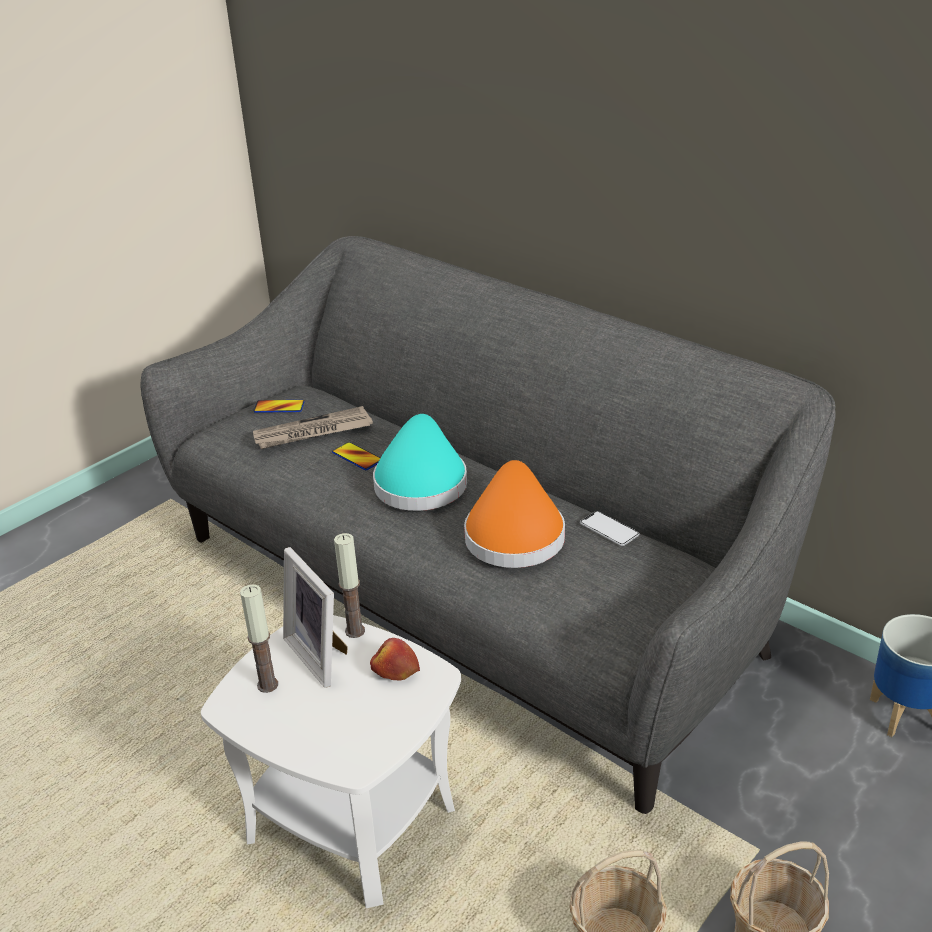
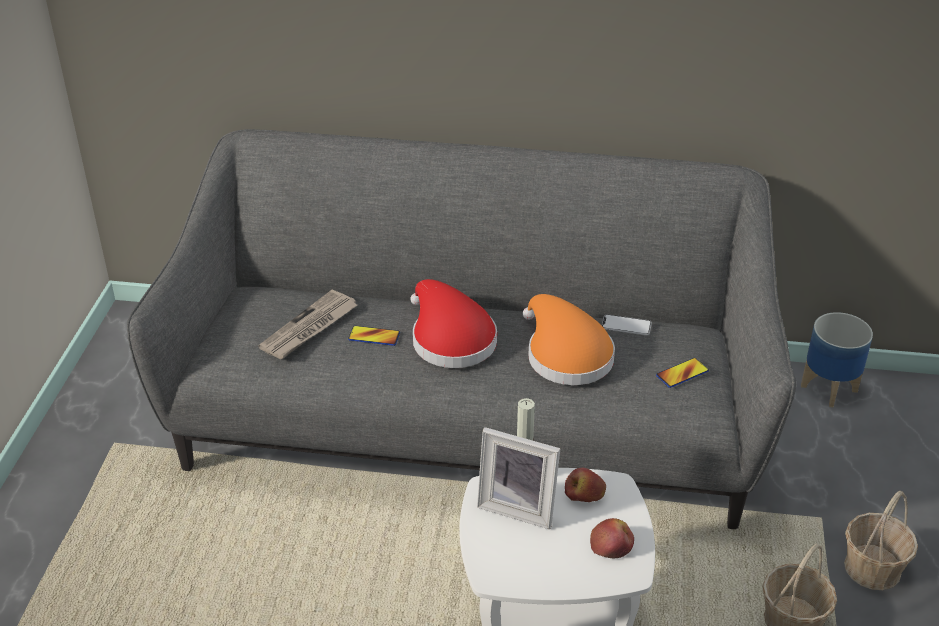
camera: 35 degrees left, 5 degrees up
(267, 685) = (504, 547): candle -> none
(279, 407) = (251, 315): phone -> phone (682, 373)
(367, 730) = (612, 544): none -> apple
(420, 481) = (449, 339): turquoise hat -> red hat

